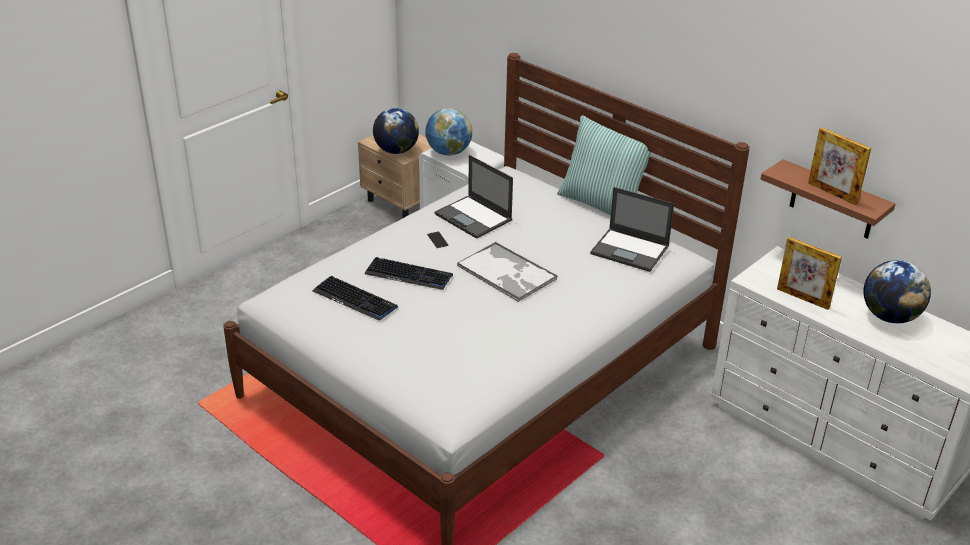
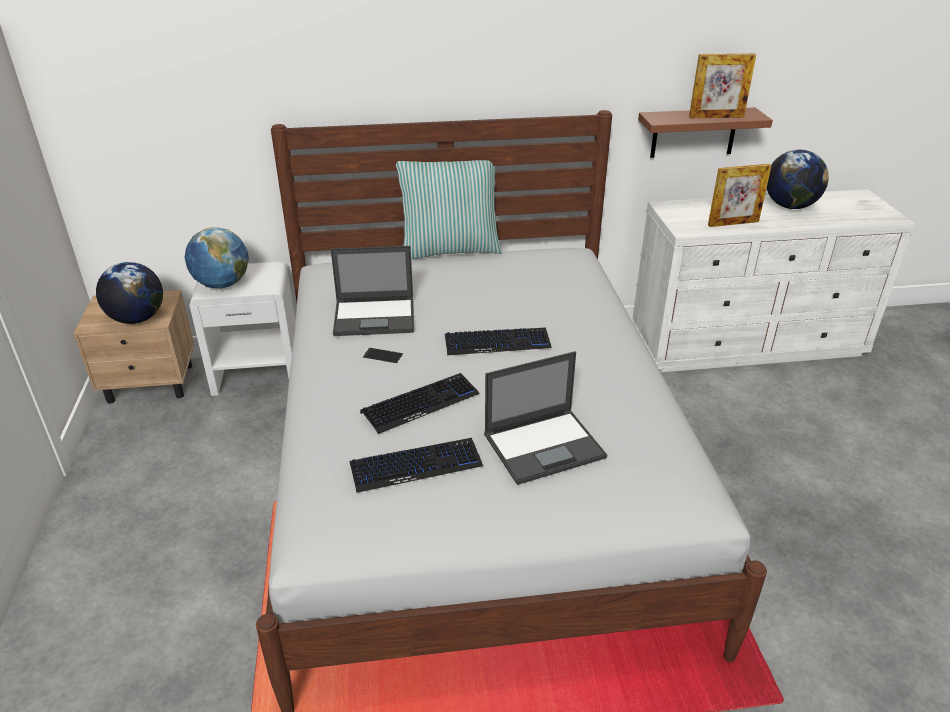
camera: 50 degrees left, 0 degrees up
(507, 273) = (497, 343): tray -> keyboard
(630, 250) = (543, 268): laptop -> laptop (545, 445)

